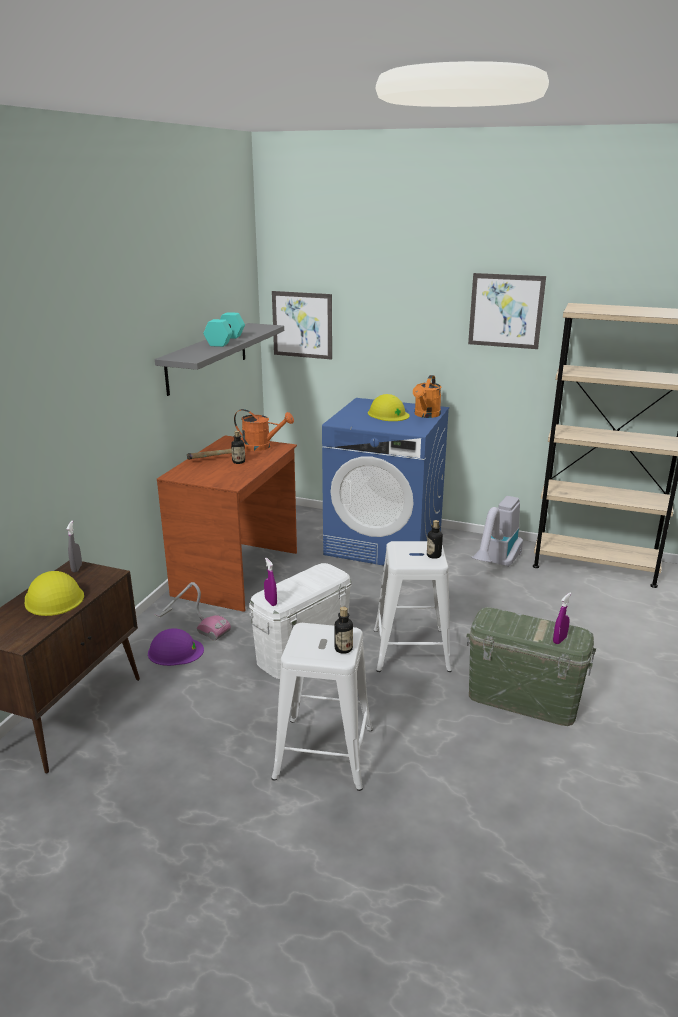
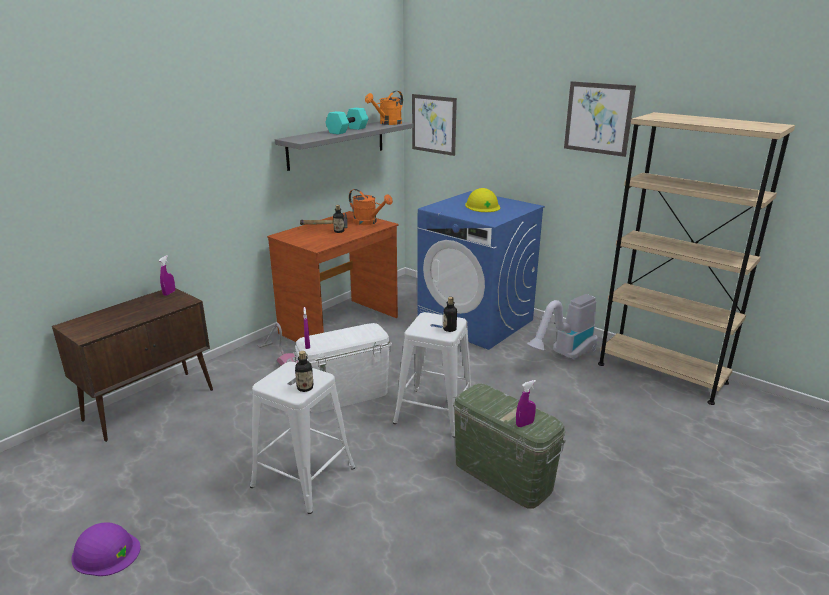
camera: 20 degrees right, 0 degrees up
(54, 598) = (135, 311): yellow hard hat -> none
(77, 568) = (169, 293): grey spray bottle -> purple spray bottle
(175, 651) = (252, 375): purple hard hat -> purple hard hat (106, 552)
(426, 415) = (515, 210): orange watering can -> orange watering can (387, 123)

